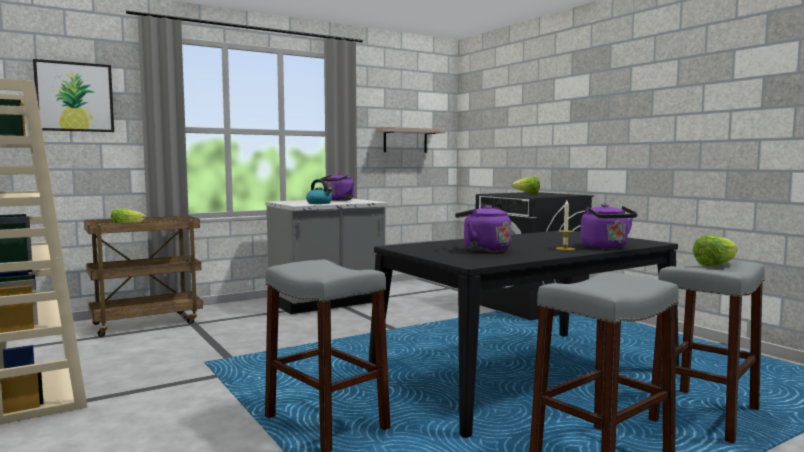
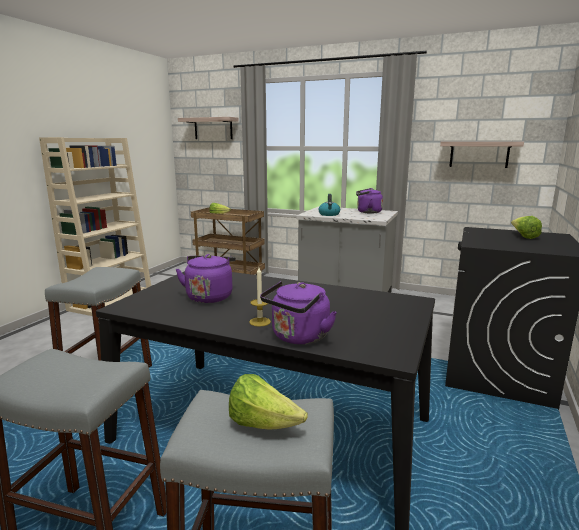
camera: 55 degrees right, 10 degrees up
(74, 97) = (213, 128): picture -> shelf

